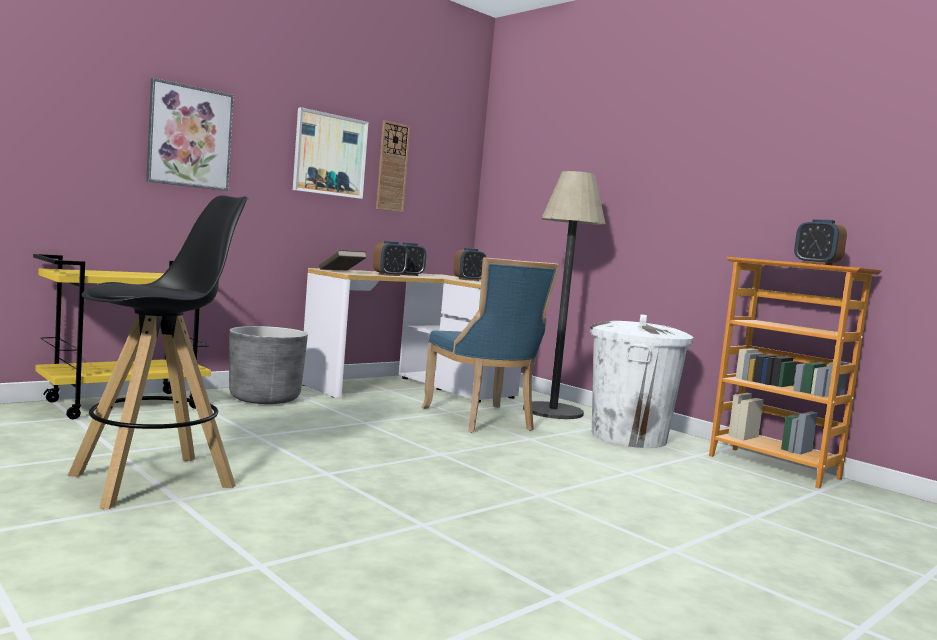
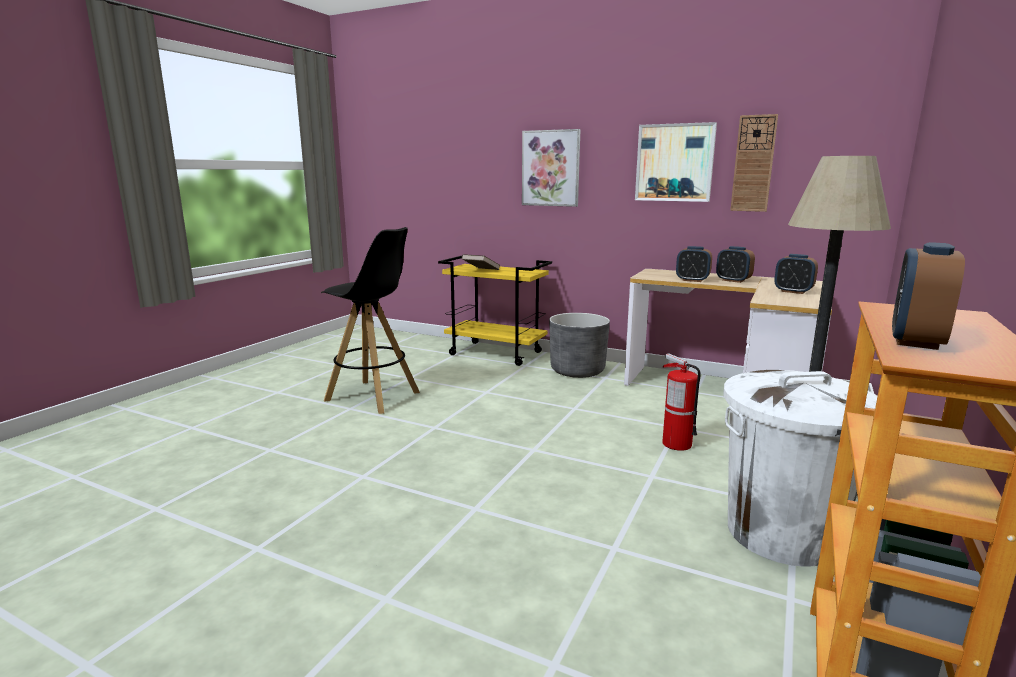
camera: 70 degrees right, 10 degrees up
(341, 271) = (654, 274): brown book -> brown book (481, 271)
(482, 420) = (676, 444): blue chair -> fire extinguisher

